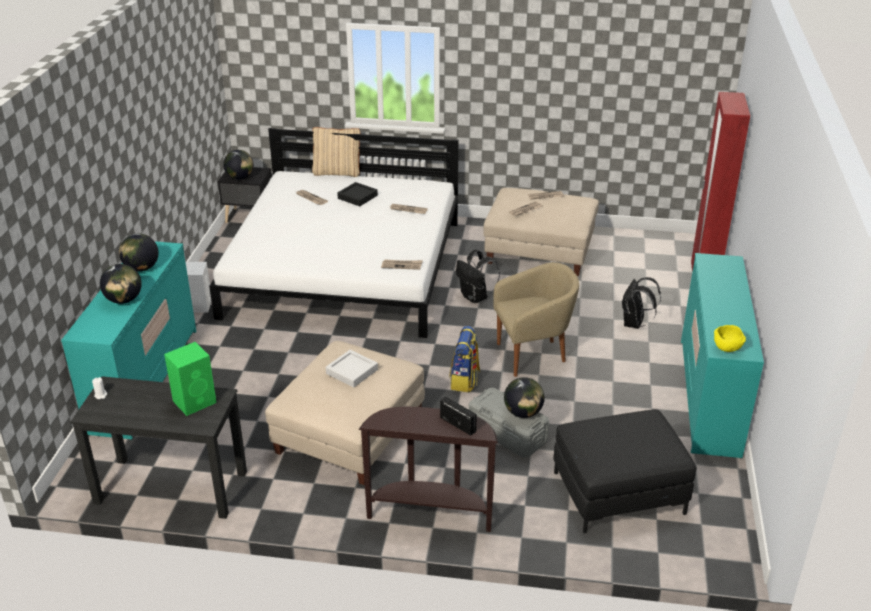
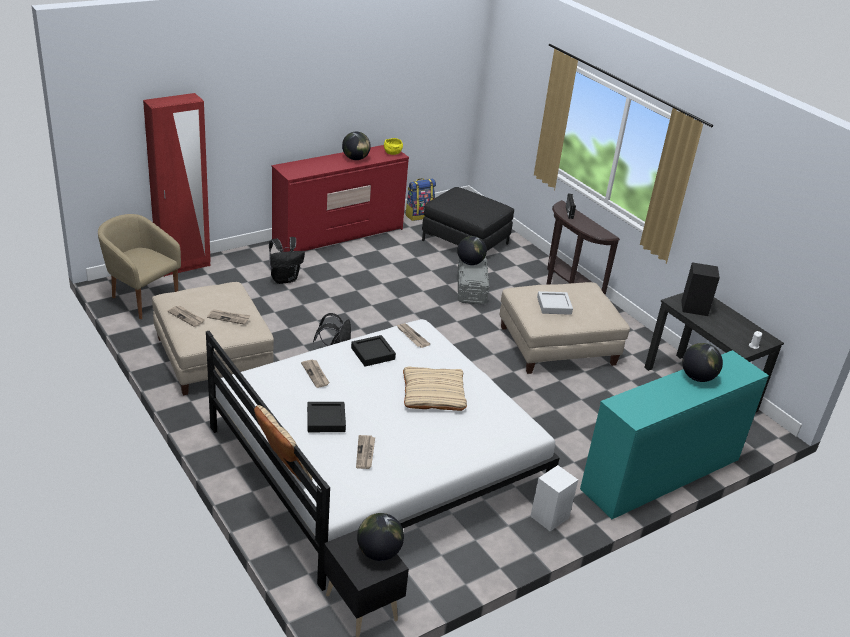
camera: 135 degrees left, 0 degrees up
(141, 268) = (659, 397): globe -> globe (355, 159)
(195, 401) = (693, 308): green speaker -> black speaker
(327, 244) = (433, 393): none -> beige pillow
(403, 240) = (373, 353): none -> black tray
(465, 381) = (444, 323): backpack -> backpack (419, 215)
(533, 355) = (378, 307): beige armchair -> beige armchair (141, 299)
(709, 396) = (339, 235): turquoise dresser -> red dresser

